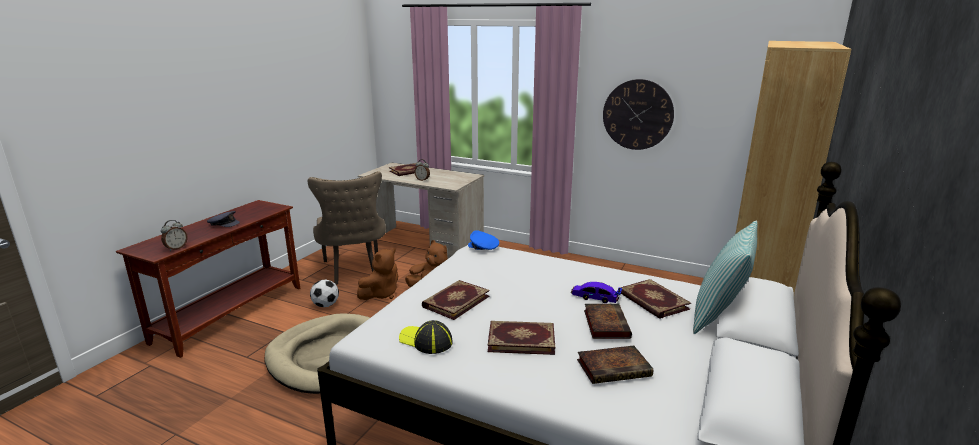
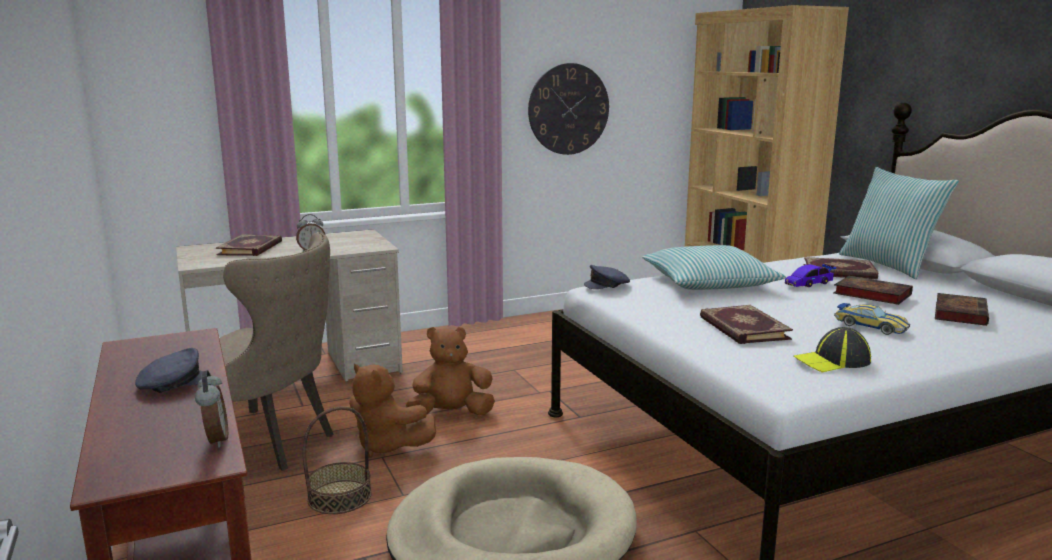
camera: 50 degrees left, 5 degrees down
(326, 305) = (339, 497): football -> basket
(381, 294) = (387, 446): brown plush toy -> brown plush toy turned 135 degrees clockwise
(483, 247) = (608, 285): blue cap -> grey cap
(521, 339) = (870, 326): book -> toy car
(539, 269) = (708, 283): none -> pillow

